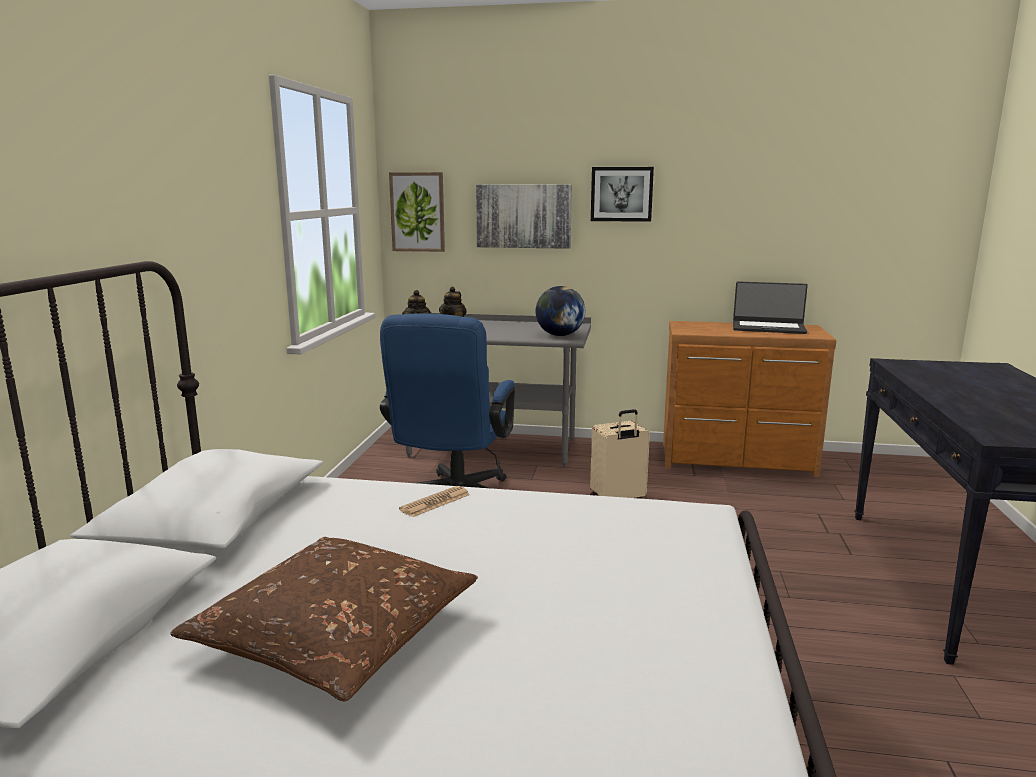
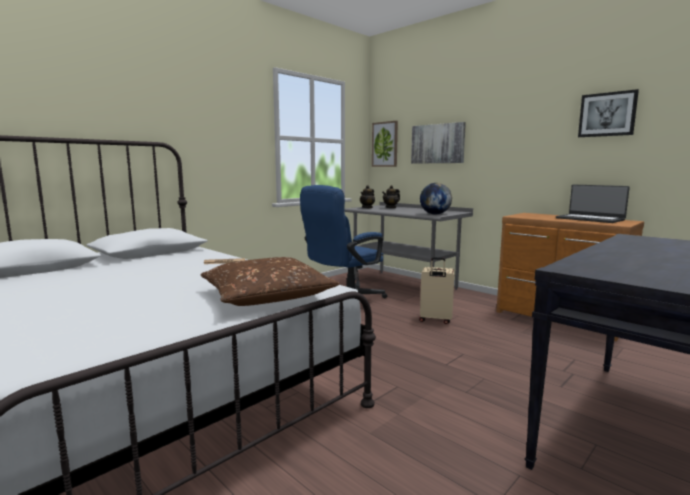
camera: 35 degrees right, 5 degrees down
(335, 634) = (86, 284): brown pillow -> brown pillow (266, 296)
(621, 194) = (495, 126): picture -> picture (607, 114)

